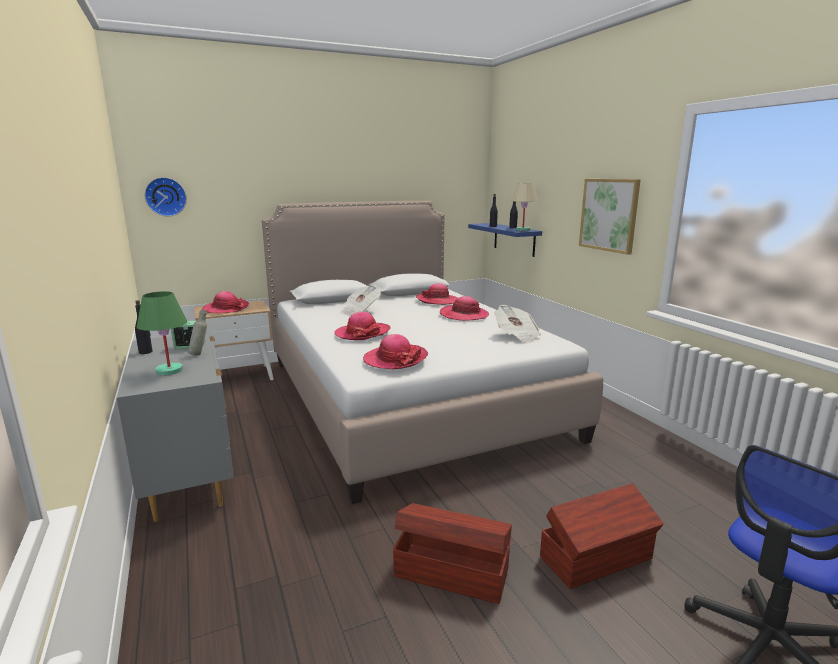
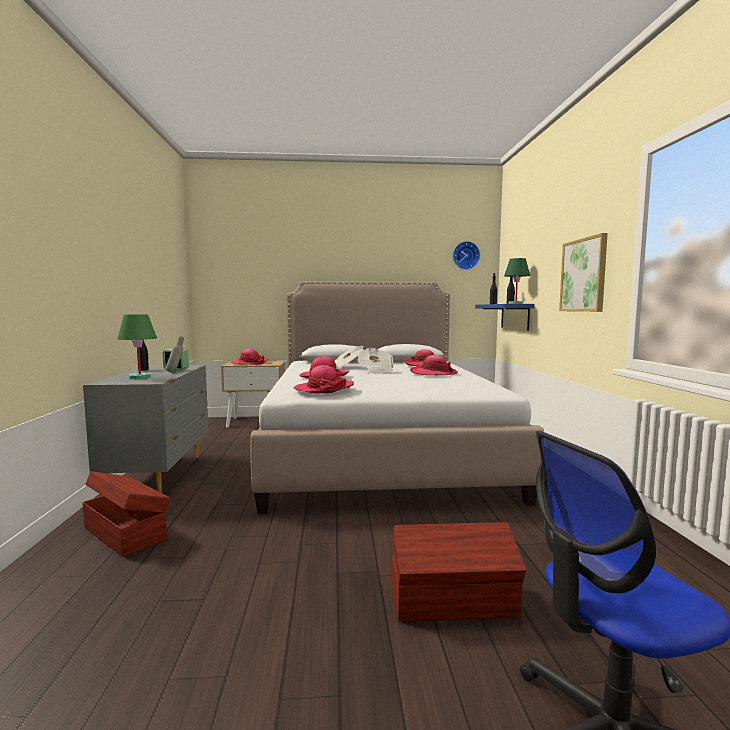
camera: 20 degrees right, 10 degrees down
(166, 196) = (218, 274): wall clock -> wall clock (465, 255)
(451, 570) = (294, 579): brown storage box -> brown storage box (126, 532)
(516, 336) = (463, 386): newspaper -> newspaper (375, 371)
(522, 230) = (515, 303): beige table lamp -> green table lamp

